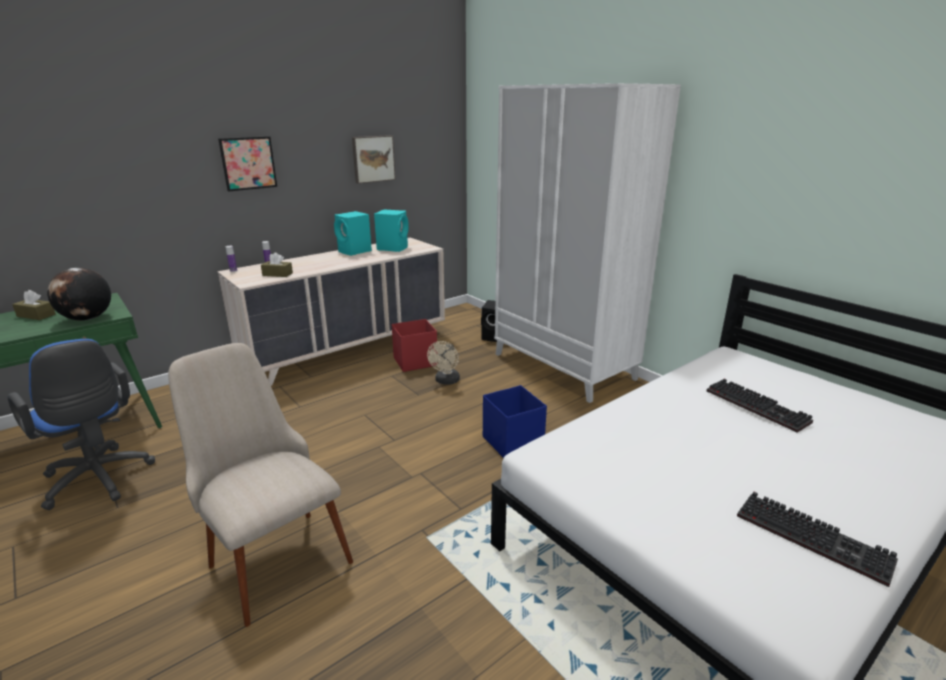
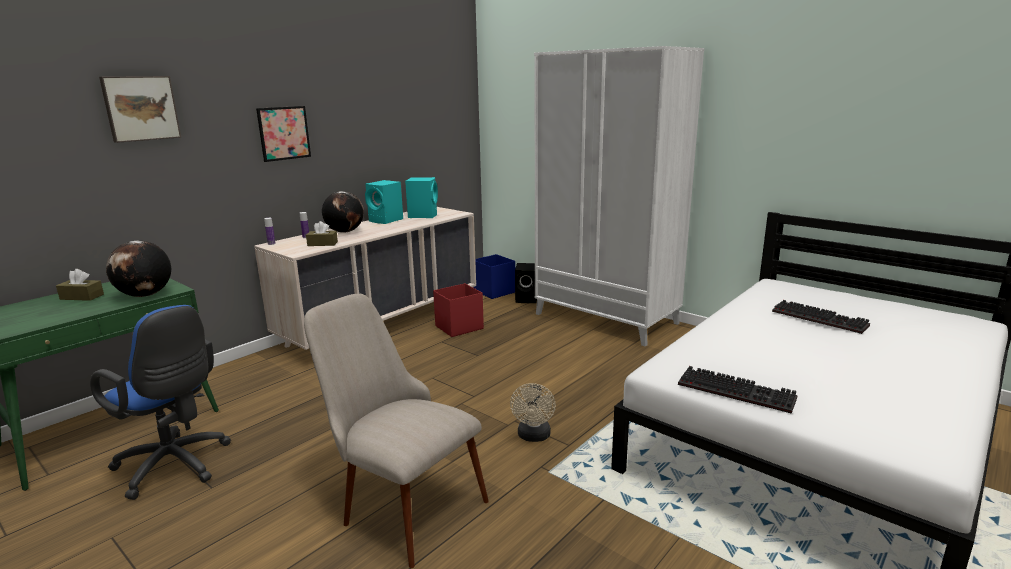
camera: 10 degrees left, 5 degrees down
(307, 262) = (345, 232): none -> globe
(373, 159) = (397, 127): picture -> picture (140, 108)
(446, 381) = (499, 341): beige fan -> beige fan (533, 437)
(512, 442) = (589, 385): blue storage box -> blue storage box (494, 291)
(815, 538) = (914, 402): keyboard -> keyboard (738, 391)

